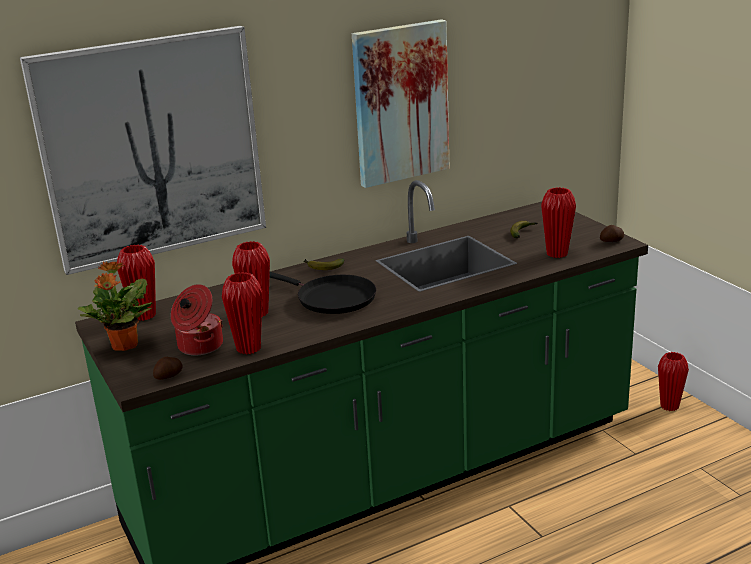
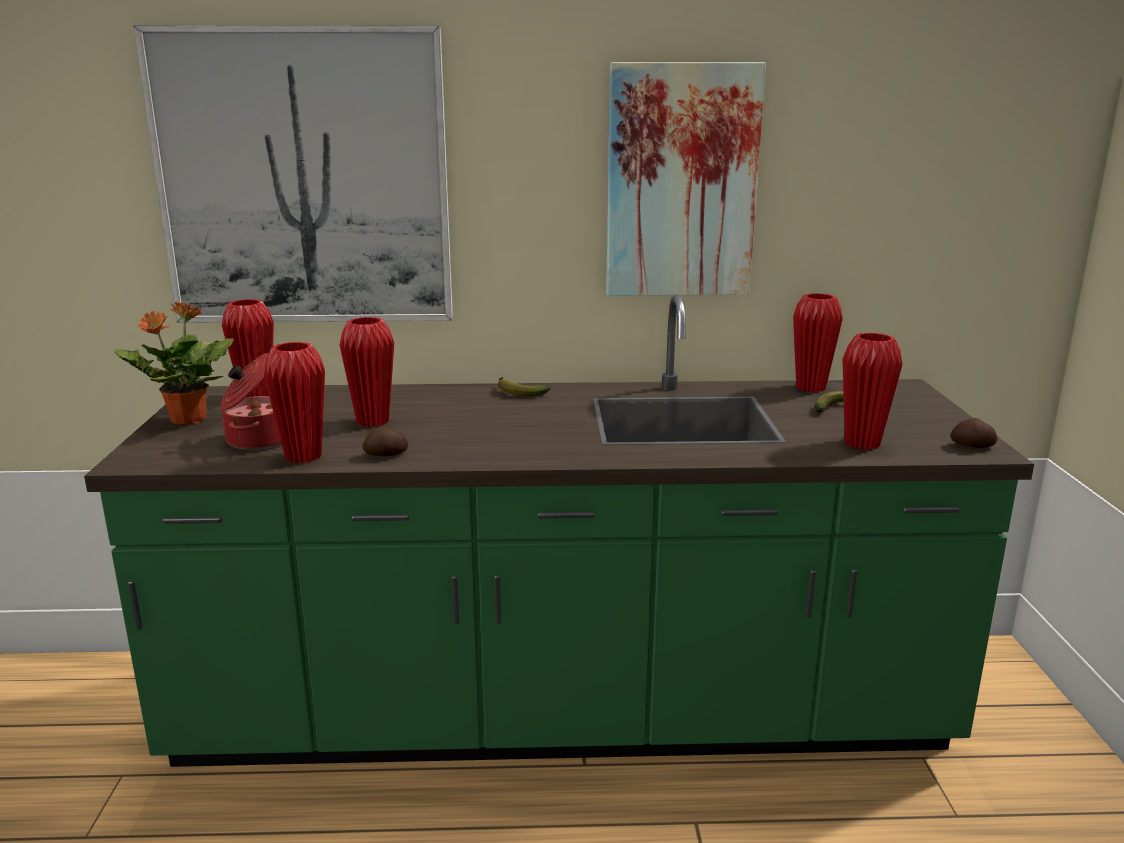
camera: 25 degrees right, 5 degrees down
(169, 376) = (174, 463): potato -> potato (386, 455)
(332, 298) = (481, 426): black frying pan -> none
(669, 406) = (1063, 758): red vase -> red vase (810, 387)

